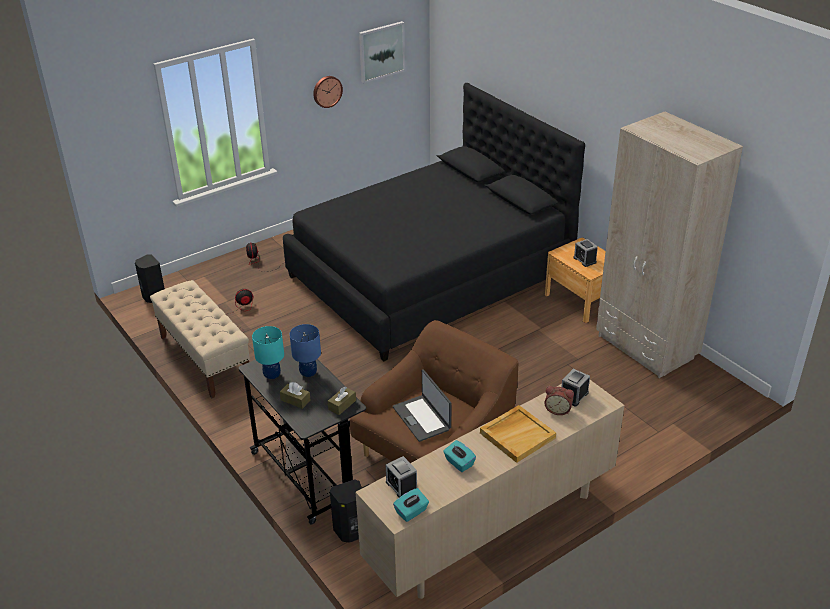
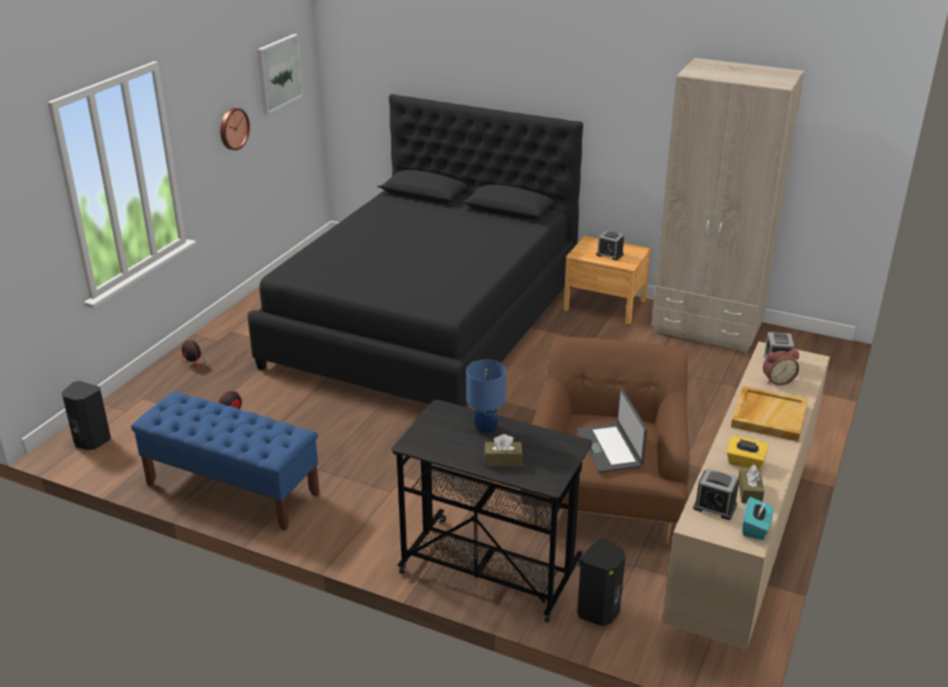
camera: 30 degrees left, 5 degrees down
(204, 358) = (232, 489): beige bench -> blue bench
(271, 375) = (443, 444): turquoise table lamp -> none
(342, 405) = (562, 447): brown tissue box -> brown tissue box (749, 492)
(422, 418) = (610, 448): laptop -> laptop turned 45 degrees clockwise
(459, 463) = (745, 462): turquoise tissue box -> yellow tissue box

